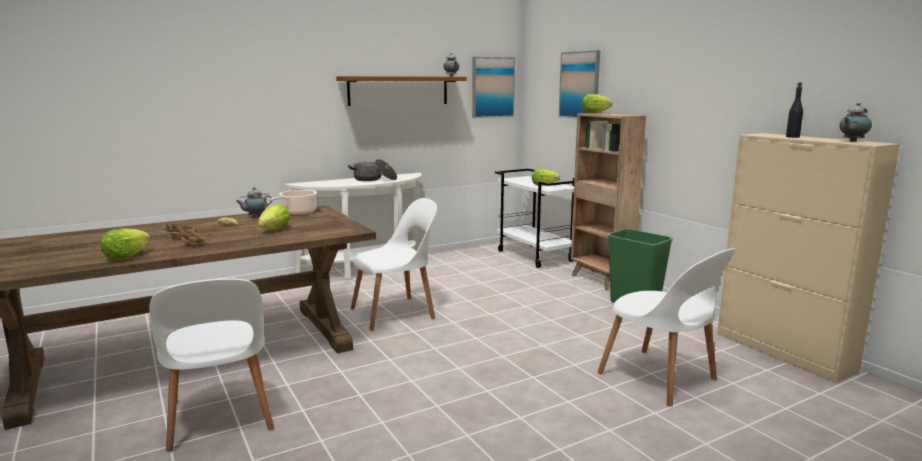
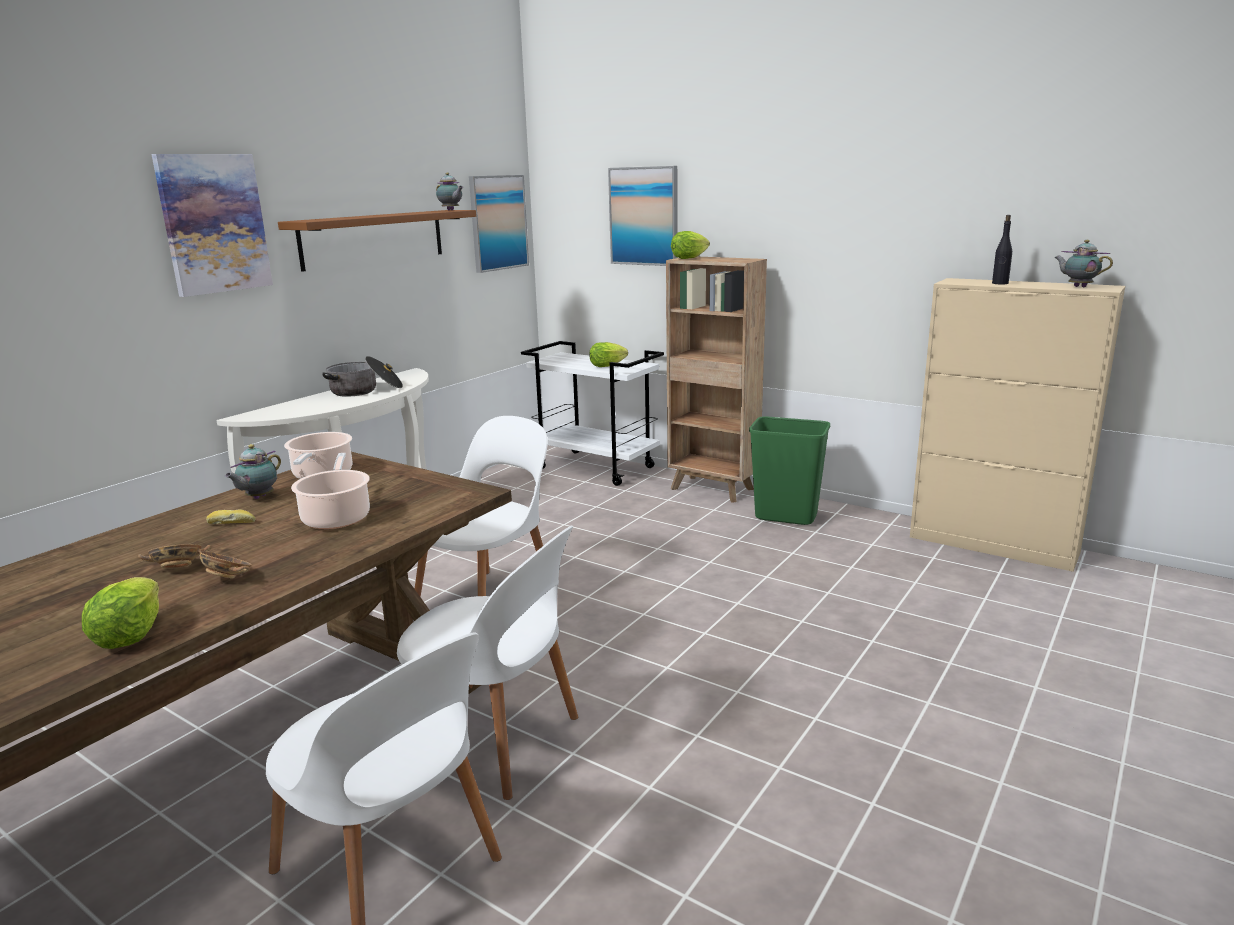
camera: 25 degrees left, 5 degrees up
(275, 230) = (337, 517): lettuce -> cooking pot
(297, 75) = (214, 224): none -> picture
(660, 378) = (911, 614): white chair -> white chair (494, 741)
(851, 141) = (1078, 287): teapot -> teapot turned 105 degrees clockwise

